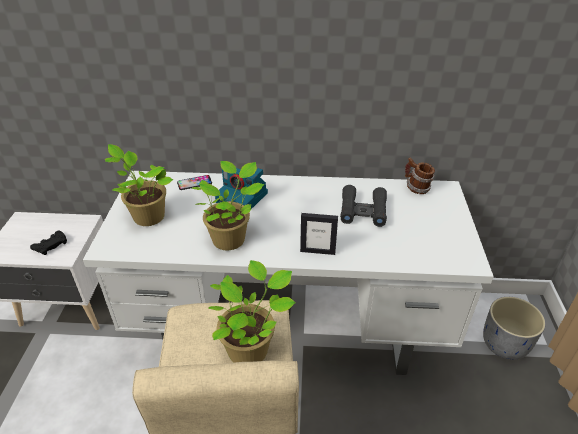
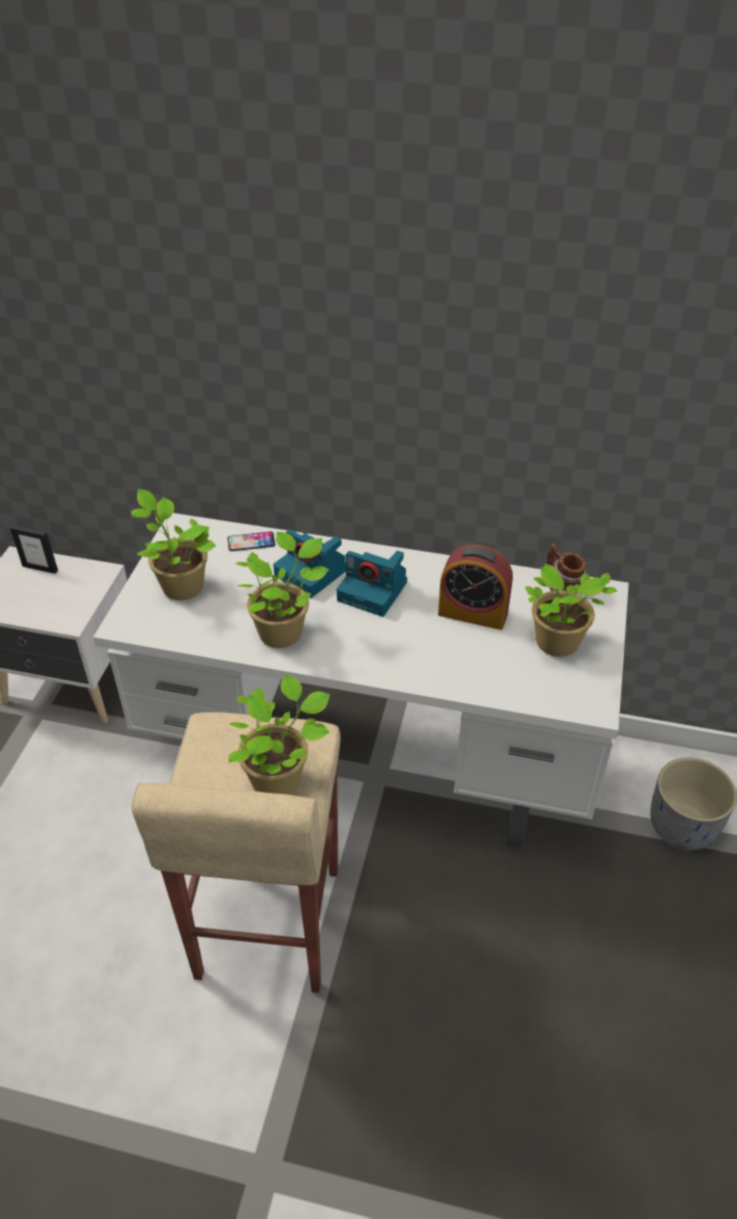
camera: 10 degrees right, 5 degrees up
(50, 245) = (53, 602): black game controller -> none
(290, 204) = (374, 591): none -> camera
(317, 251) = (393, 664): picture frame -> picture frame (40, 568)
(363, 211) = (473, 613): black binoculars -> alarm clock
(428, 224) = (557, 645): none -> potted plant

